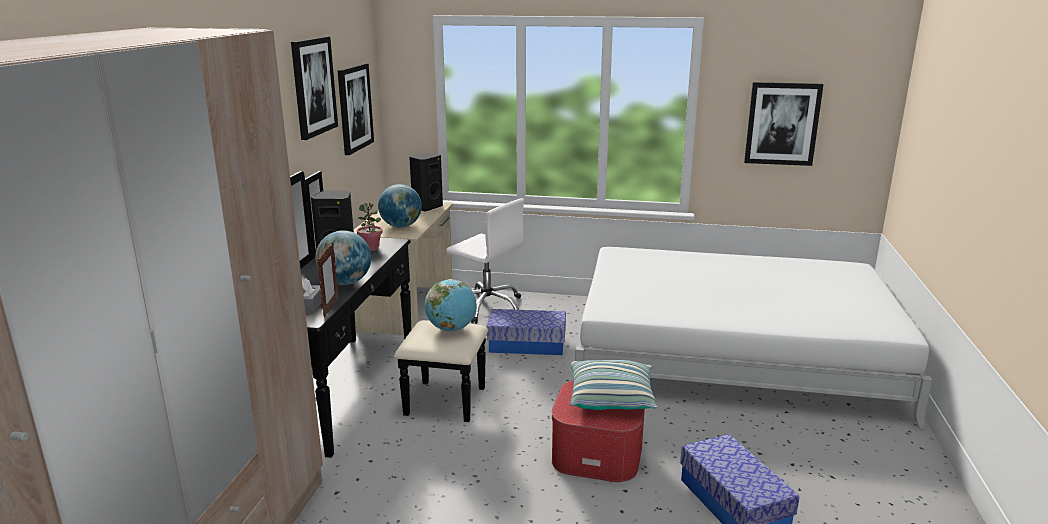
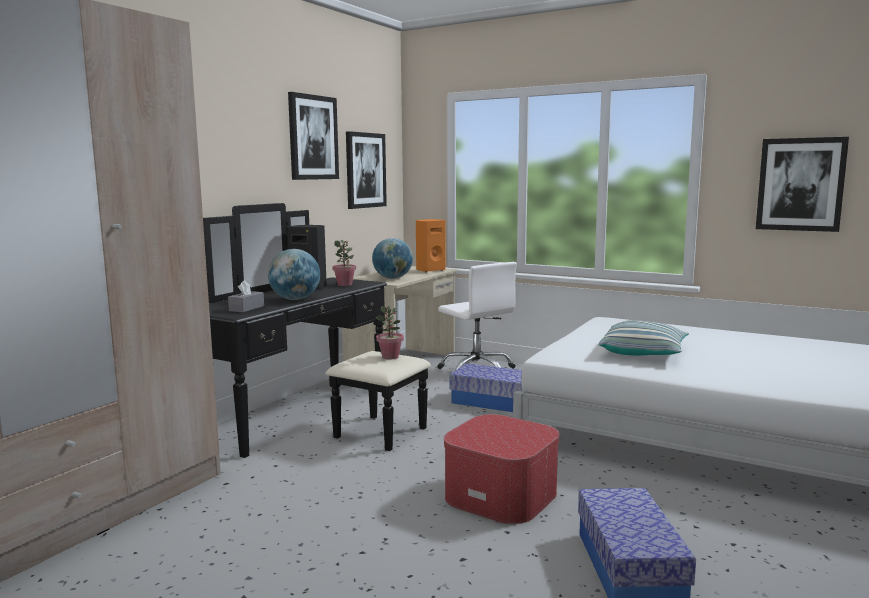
camera: 20 degrees right, 10 degrees down
(330, 308) = (261, 310): picture frame -> none
(426, 207) = (430, 270): black speaker -> orange speaker
(451, 329) = (390, 357): globe -> potted plant
(611, 398) = (518, 432): pillow -> pillow (643, 353)

